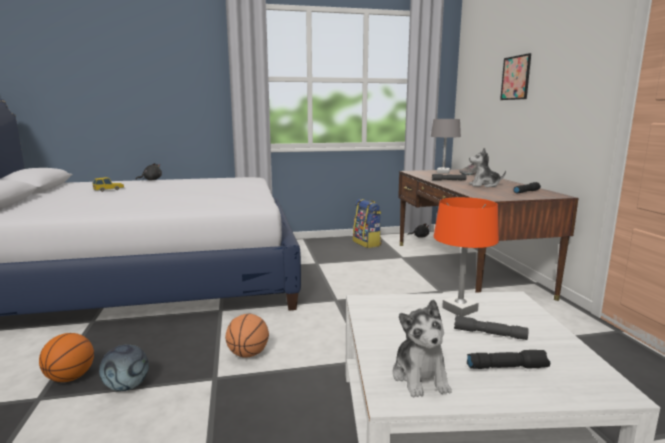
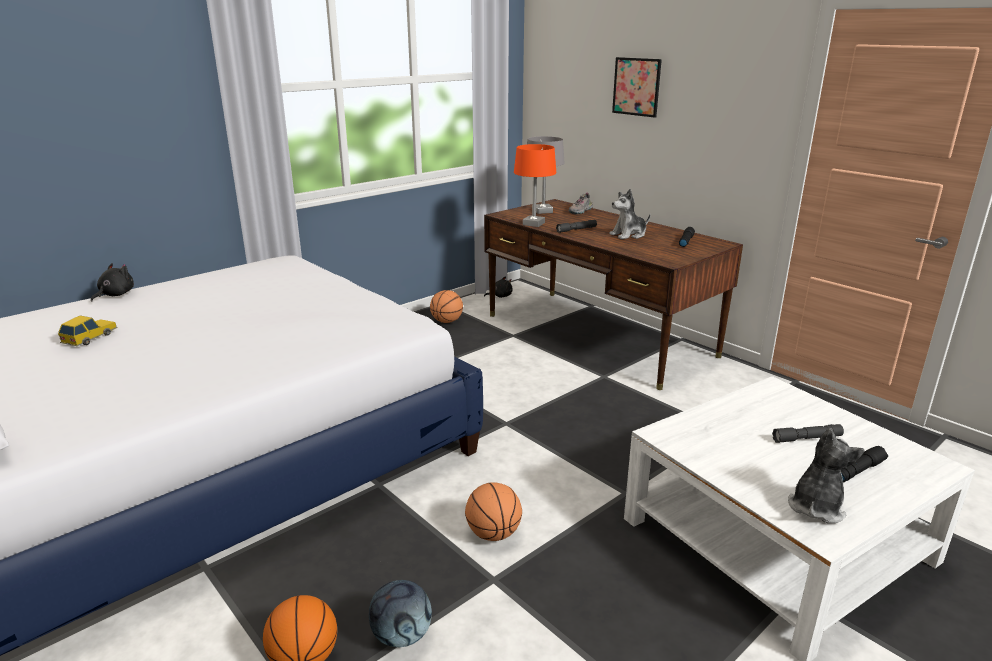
camera: 30 degrees left, 10 degrees up
(367, 243) = (447, 321): backpack -> basketball
(420, 377) = (816, 507): plush toy -> plush toy turned 105 degrees counterclockwise
(459, 309) = (752, 417): orange table lamp -> orange table lamp (533, 224)

